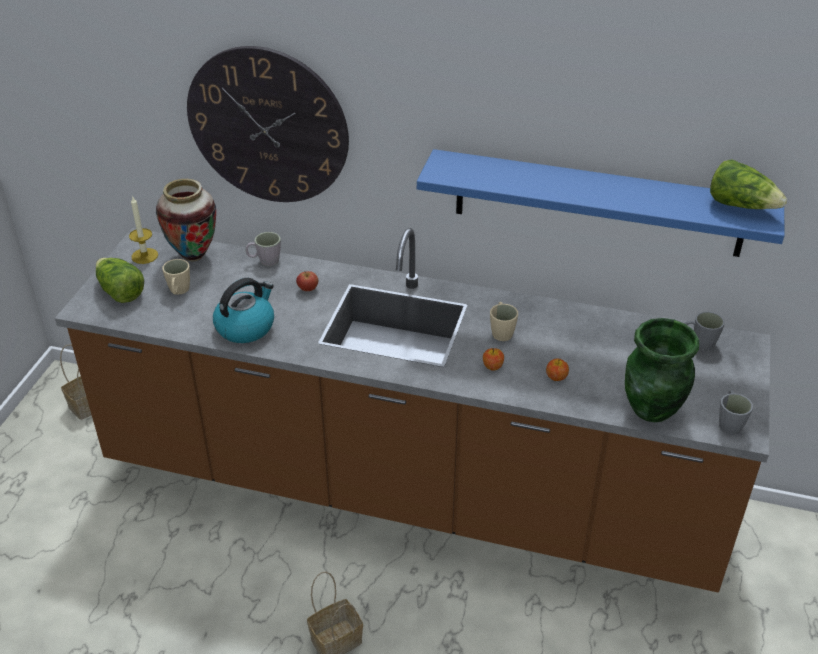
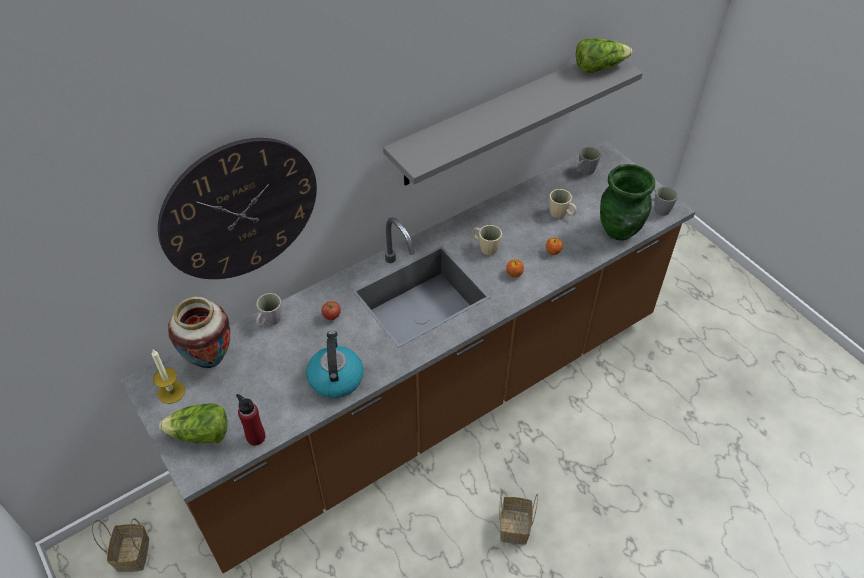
camera: 50 degrees left, 10 degrees up
(144, 319) = (256, 437): none -> red bottle
(179, 291) = (245, 395): beige mug -> beige mug (561, 214)
(598, 203) = (500, 118): blue shelf -> grey shelf

